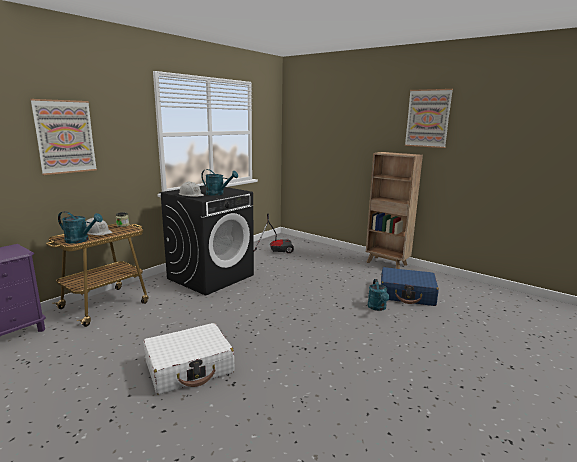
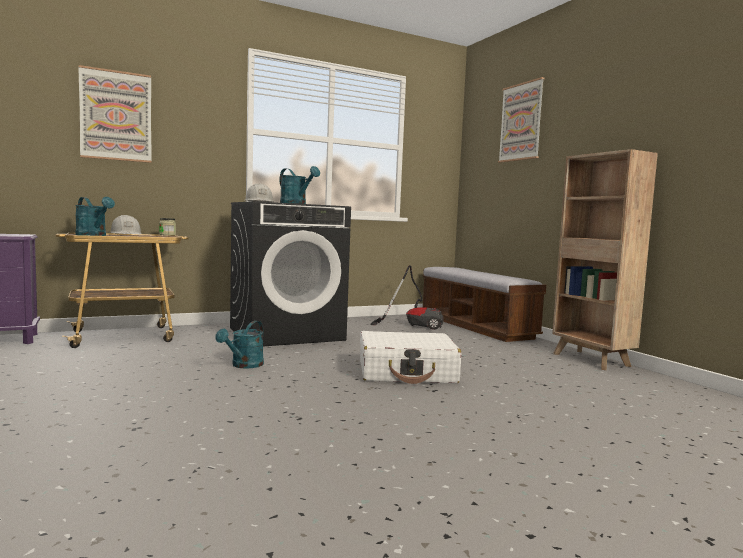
camera: 25 degrees right, 10 degrees down
(189, 367) = (112, 401): white suitcase -> white suitcase (407, 372)
(307, 245) = (475, 326): none -> bench
(378, 308) = (498, 401): turquoise watering can -> turquoise watering can (244, 365)
(407, 294) = (582, 397): blue suitcase -> none
(428, 118) = (668, 87): picture -> picture (521, 122)

